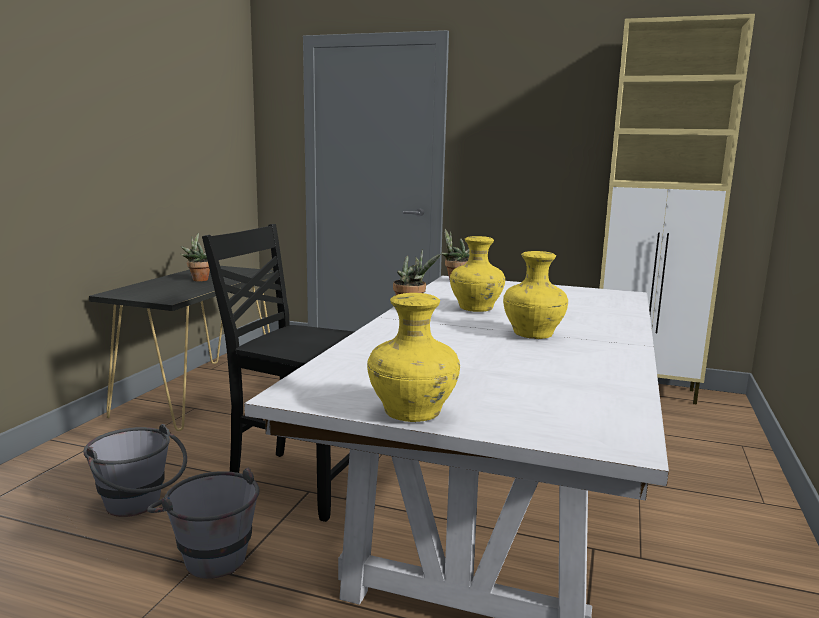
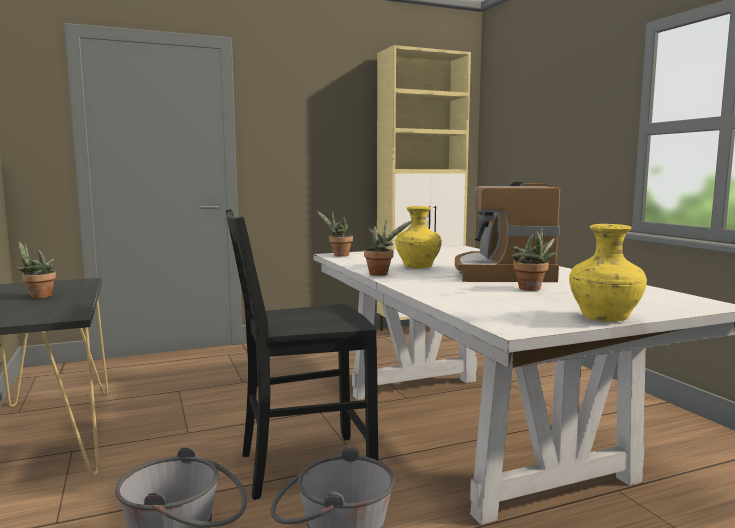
camera: 40 degrees left, 5 degrees down
(483, 361) = (531, 289): none -> potted plant
(533, 335) = (501, 273): yellow vase -> coffee machine

